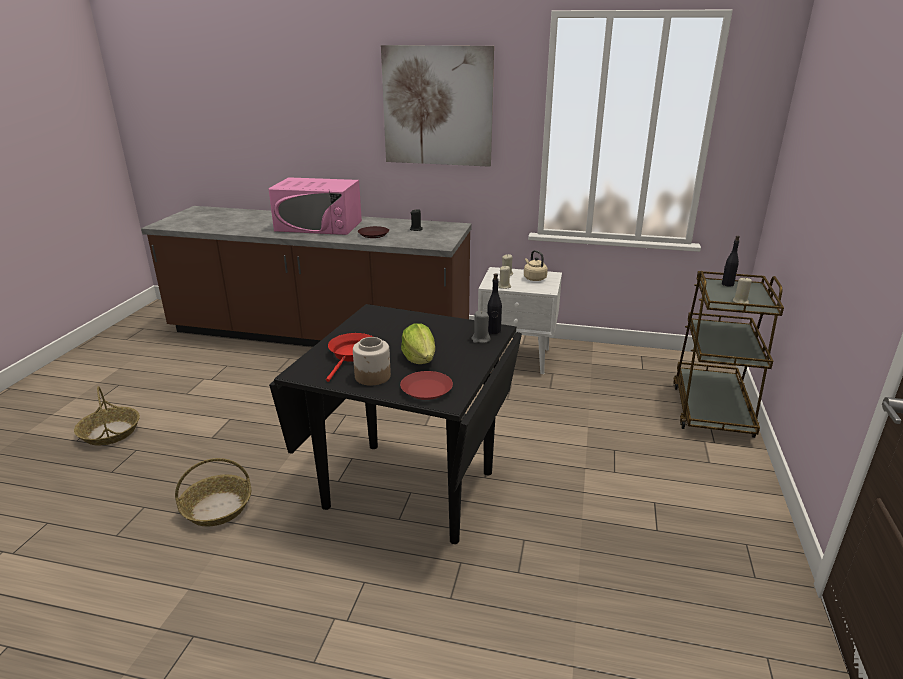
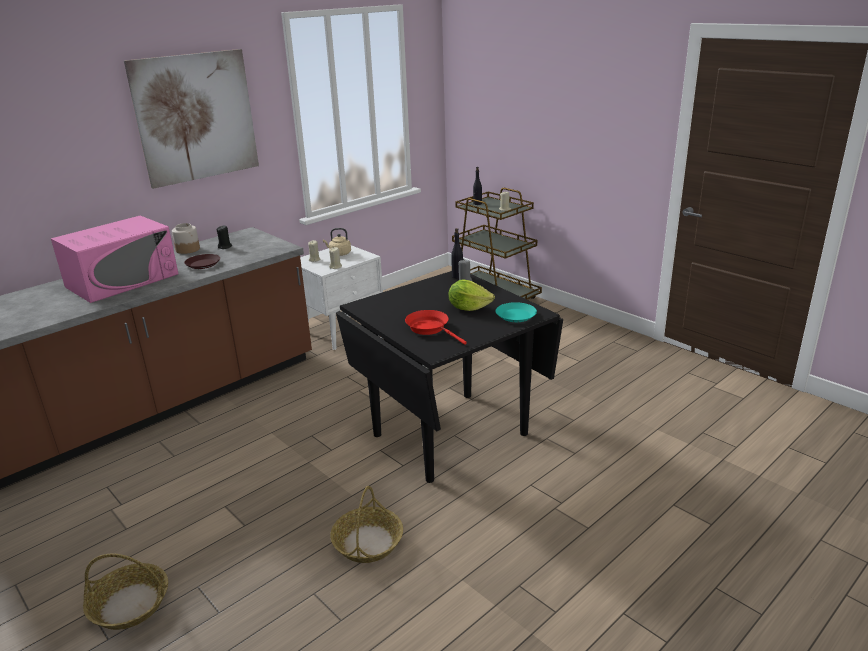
camera: 55 degrees left, 0 degrees up
(373, 376) = (475, 328): jar -> jar (188, 249)
(427, 389) = (516, 315): red plate -> turquoise plate

